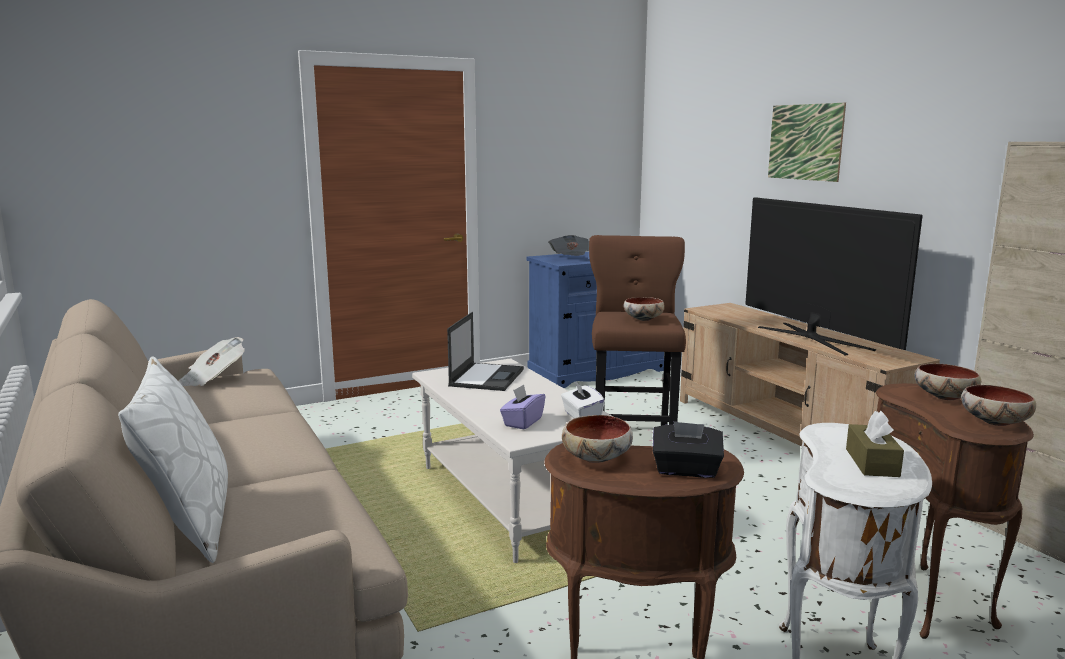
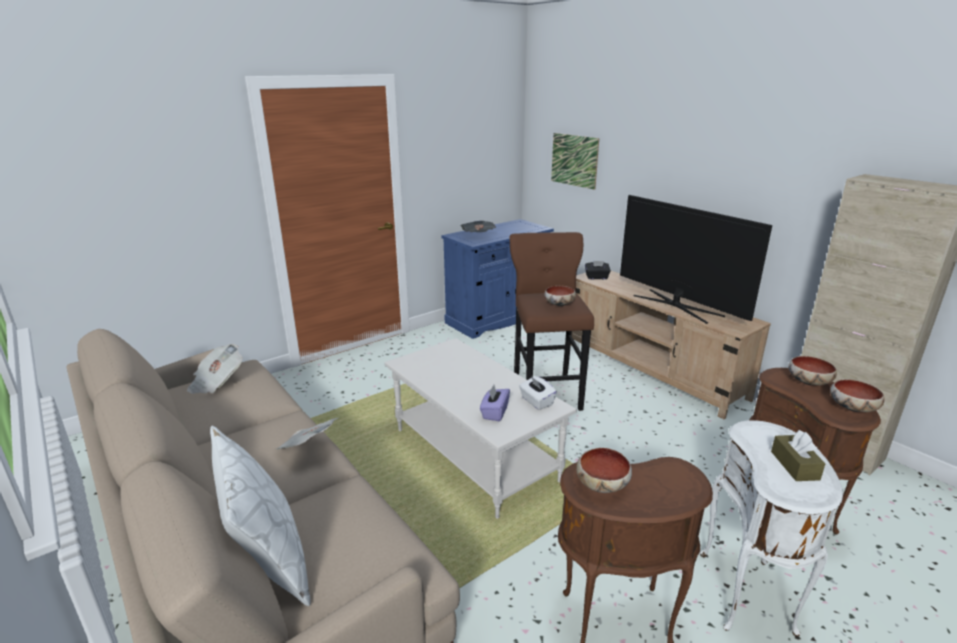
camera: 10 degrees left, 10 degrees up
(285, 437) = (309, 447): none -> newspaper
(487, 377) = (446, 362): laptop -> none
(686, 470) = (673, 491): black tissue box -> black tissue box (596, 277)
(805, 142) = (668, 151): picture -> picture (574, 160)

